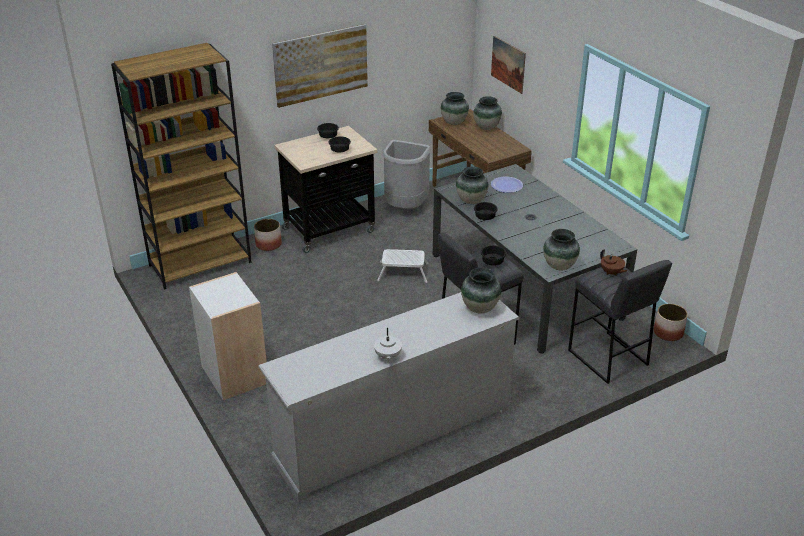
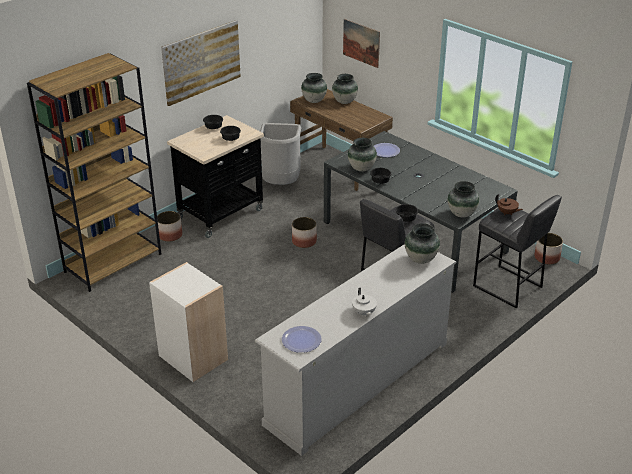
camera: 15 degrees left, 0 degrees up
(306, 374) = (301, 340): none -> plate
(403, 272) = (304, 241): white step ladder -> planter

